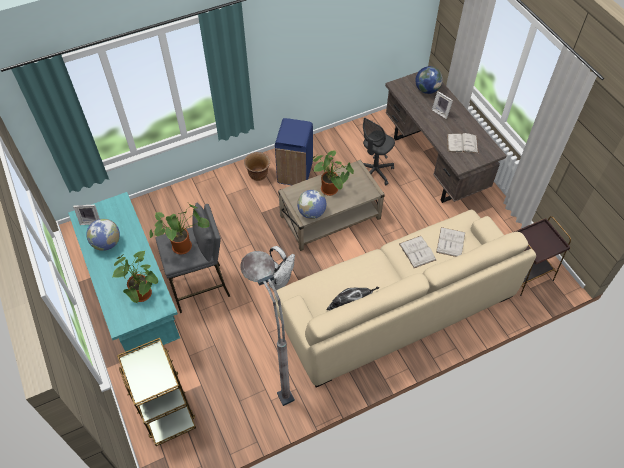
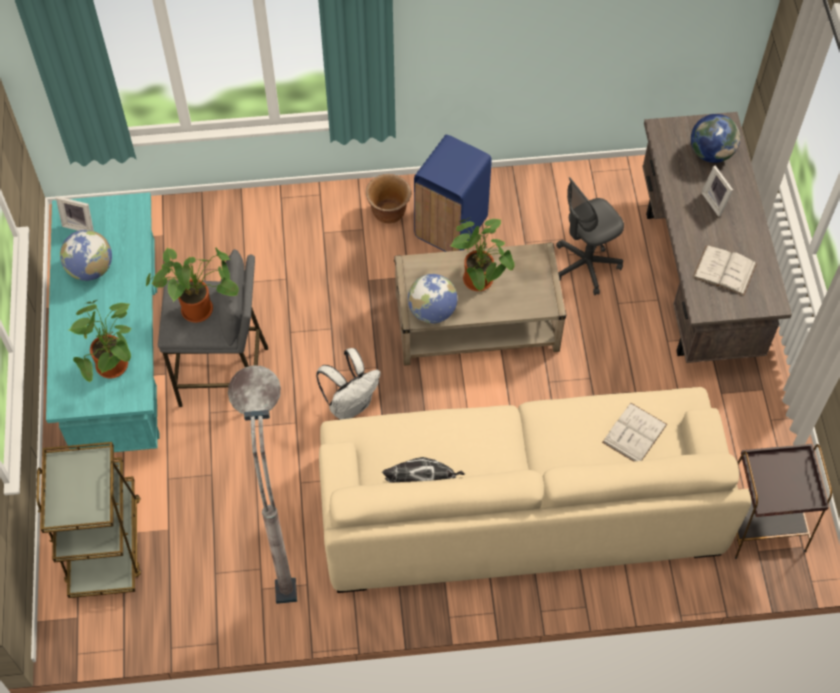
camera: 20 degrees right, 5 degrees up
(417, 251) = (571, 431): white book -> none

